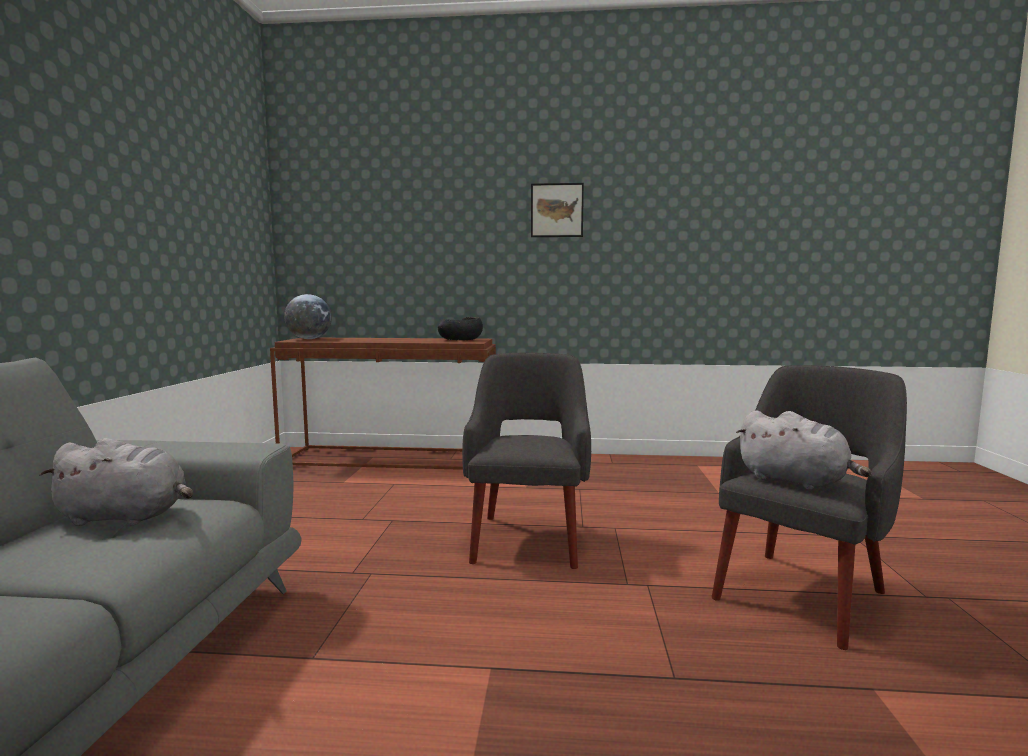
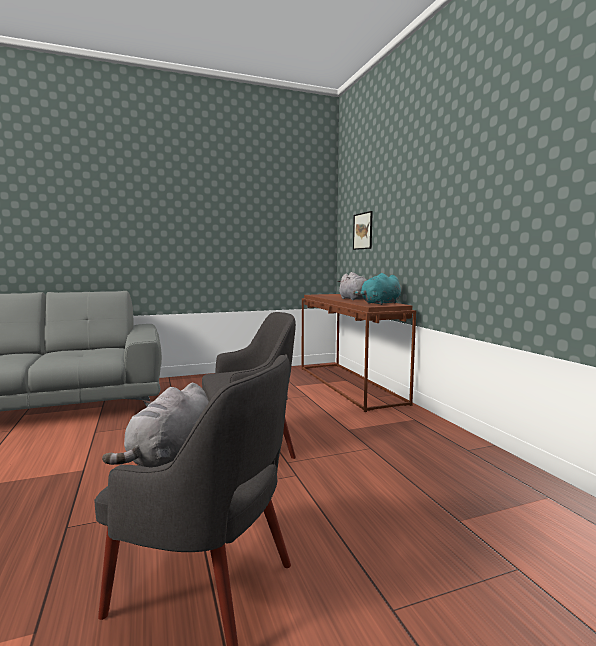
camera: 65 degrees right, 0 degrees up
(127, 517) = (95, 352): grey plush toy -> grey plush toy (354, 299)
(309, 339) = (327, 294): globe -> none
(461, 340) = (379, 303): black bowl -> turquoise plush toy
(557, 210) = (465, 183): picture -> picture (363, 231)

